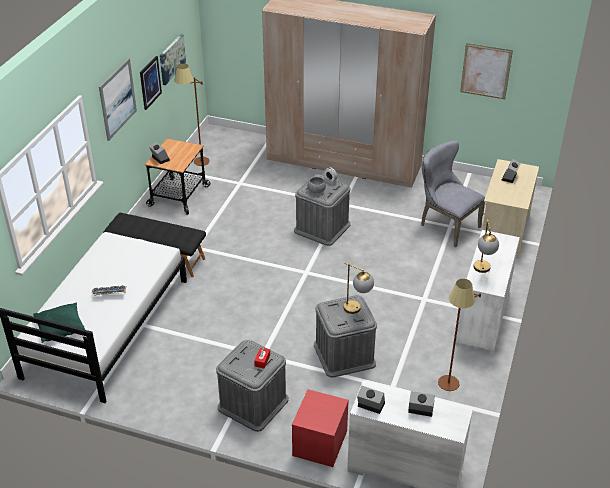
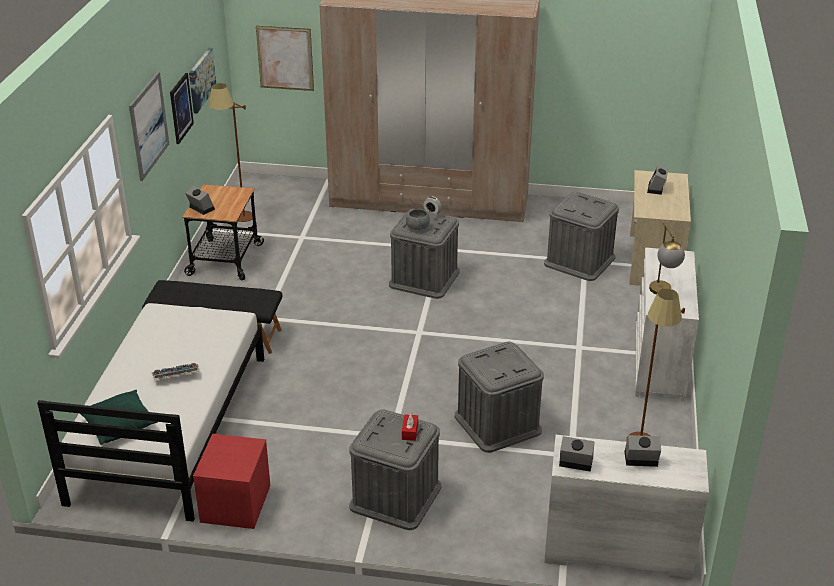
camera: 10 degrees left, 5 degrees down
(320, 444) = (498, 534): red nightstand -> red nightstand (235, 504)
(357, 310) = (515, 358): table lamp -> none
(446, 225) = (579, 260): grey chair -> grey storage box
(485, 71) = (605, 64): picture -> picture (285, 58)

